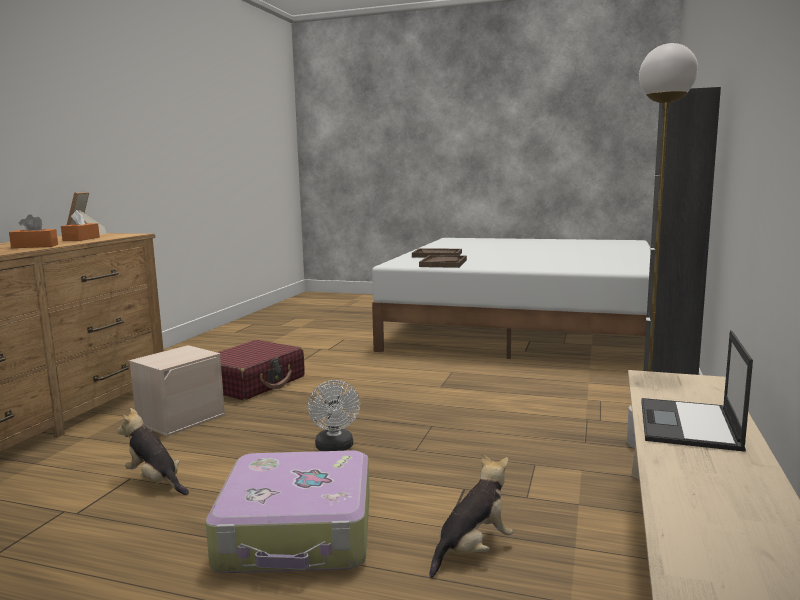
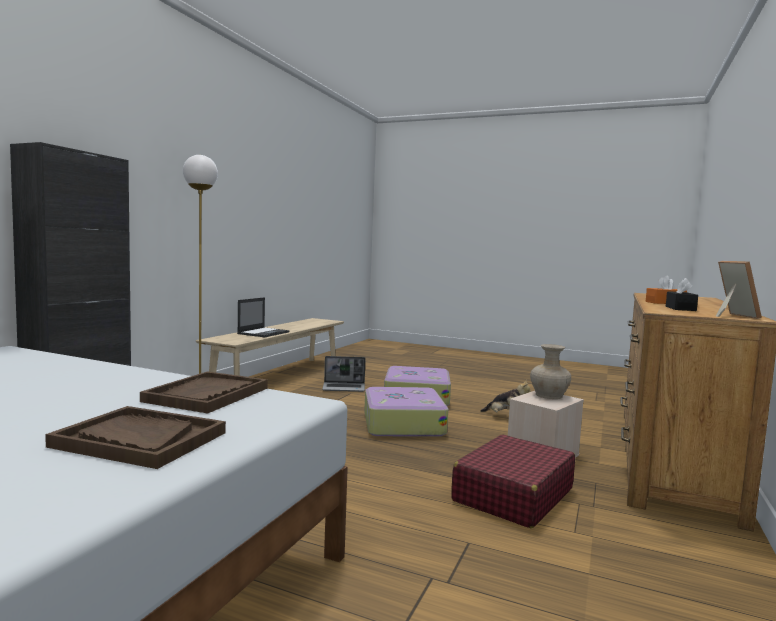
camera: 175 degrees left, 5 degrees down
(81, 239) = (680, 308): orange tissue box -> black tissue box
(165, 360) = (549, 395): none -> beige vase
(335, 448) = (402, 424): white fan -> suitcase
(472, 550) = (344, 388): plush toy -> laptop

